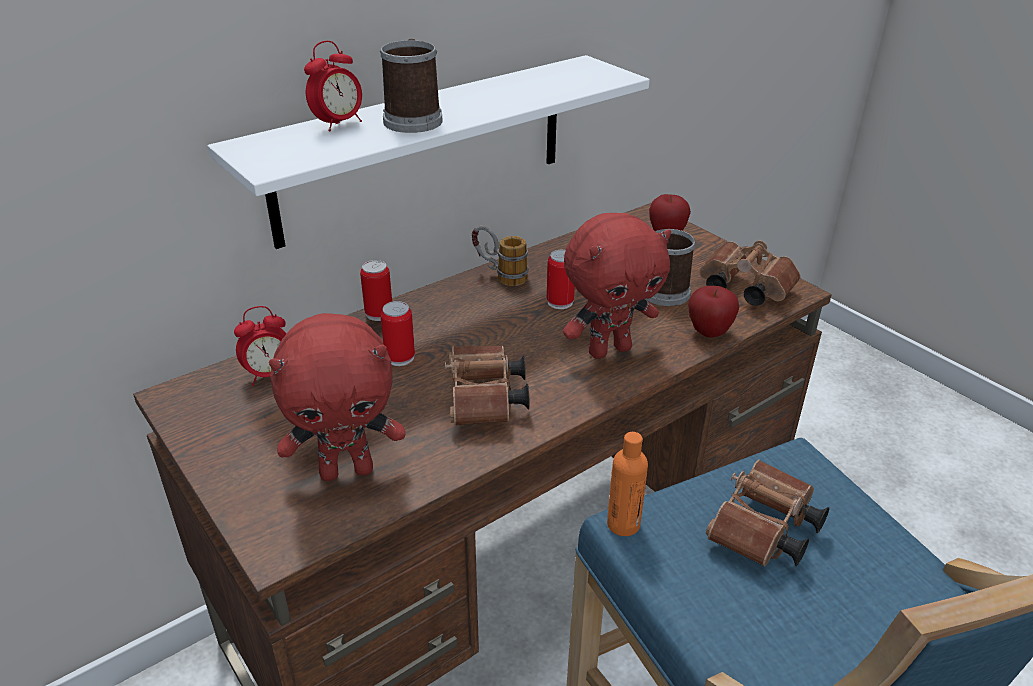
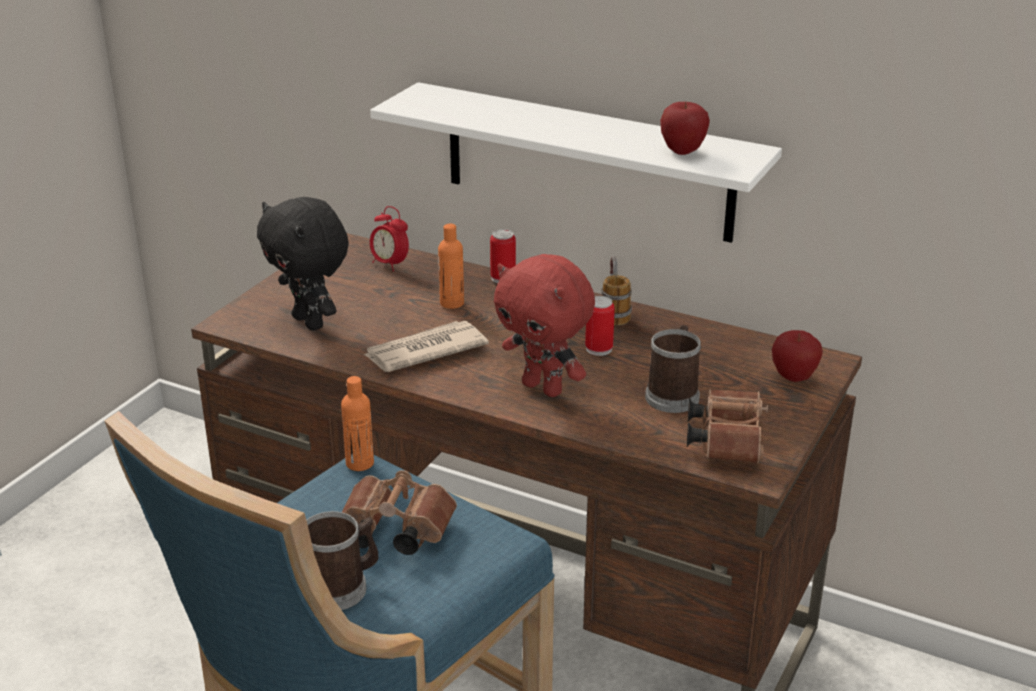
camera: 65 degrees right, 5 degrees down
(338, 124) = (492, 104): alarm clock -> none
(347, 470) = (311, 322): red plush toy -> black plush toy
(400, 357) = (452, 303): can -> orange bottle
(413, 118) = (530, 121): mug -> mug (342, 587)
(485, 402) = (424, 351): brown binoculars -> newspaper
(709, 332) = (622, 433): apple -> apple (683, 151)

